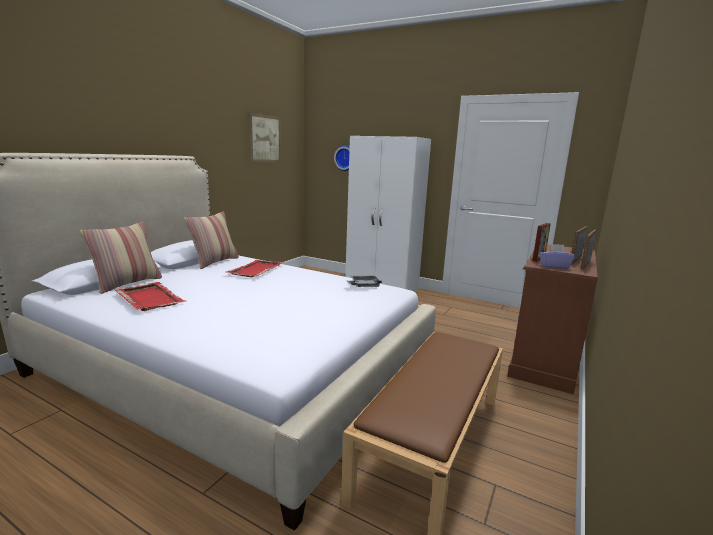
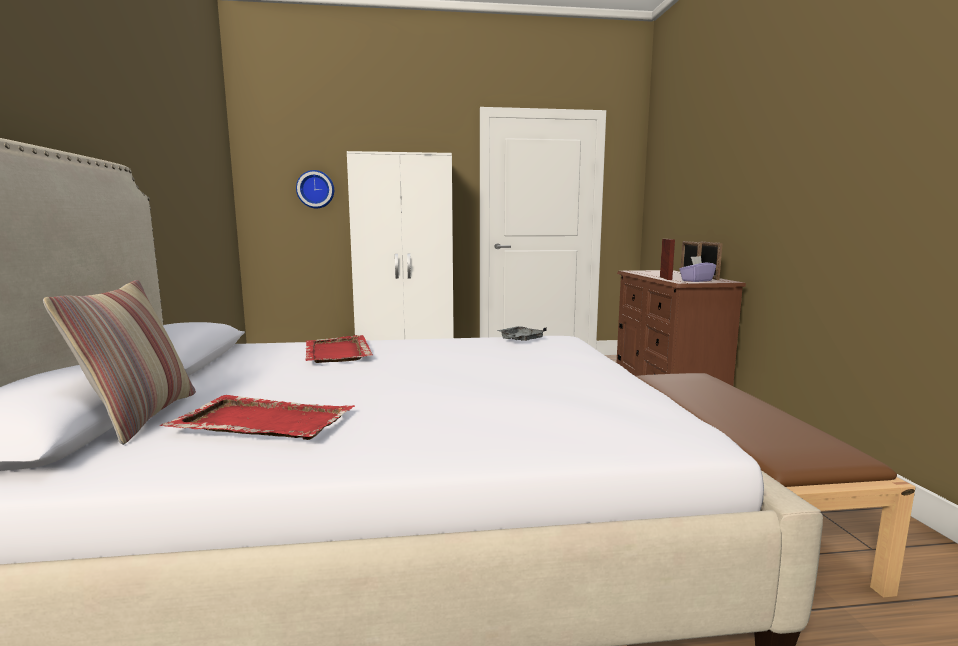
camera: 35 degrees left, 5 degrees down
(214, 262) = (235, 356): pillow -> none
(265, 139) = (194, 152): picture -> none

